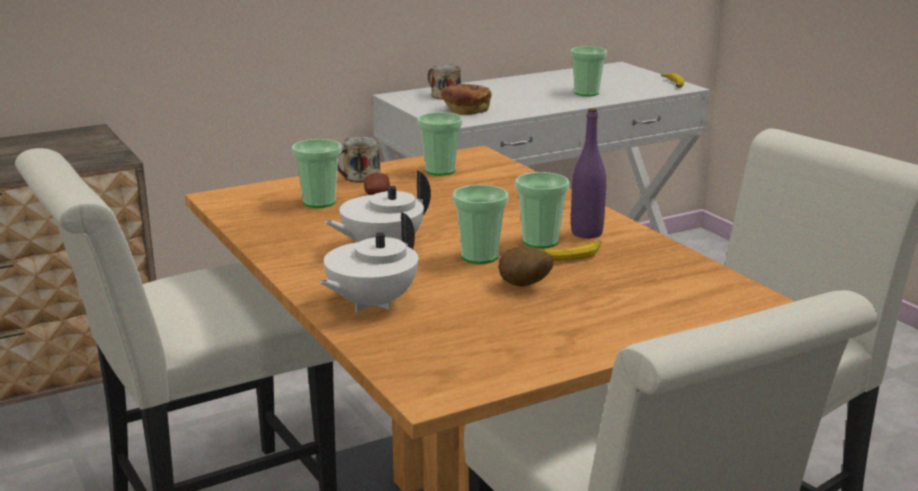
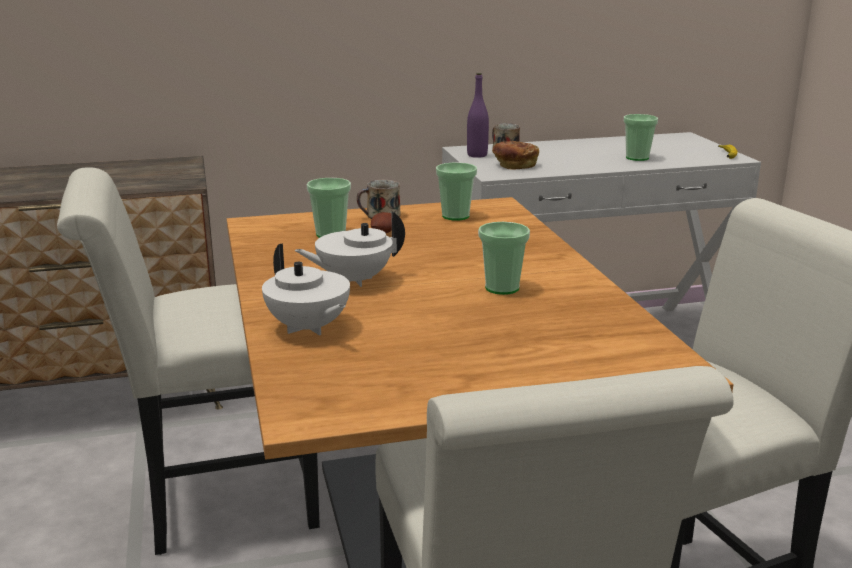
camera: 15 degrees right, 0 degrees up
(370, 304) = (308, 328): white teapot -> white teapot turned 90 degrees counterclockwise
(479, 256) = (436, 296): cup -> none
(523, 287) = (457, 328): potato -> none
(571, 256) = (521, 304): banana -> none
(586, 233) = (551, 284): purple bottle -> purple bottle (477, 155)

